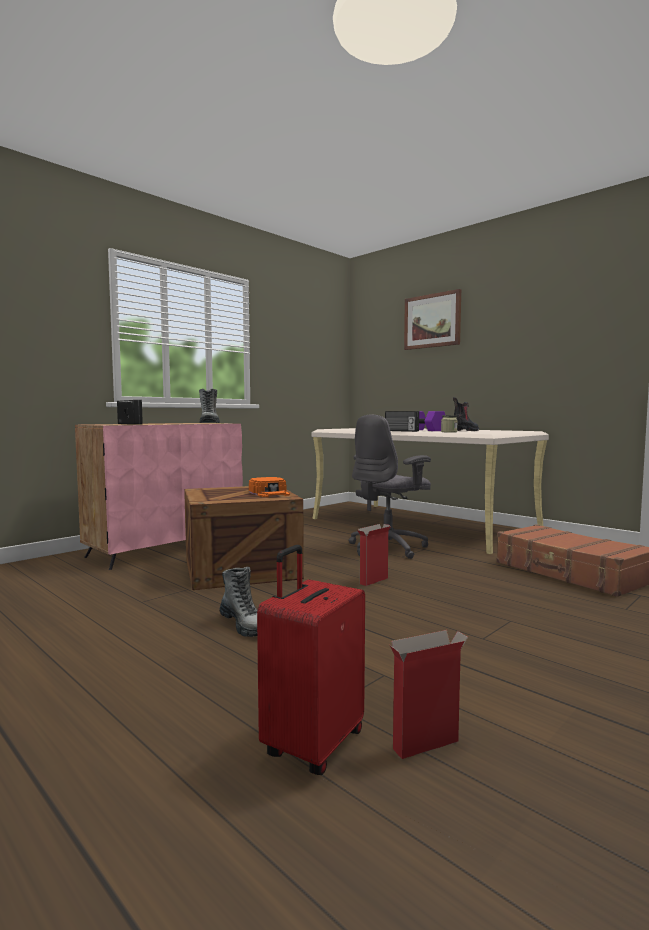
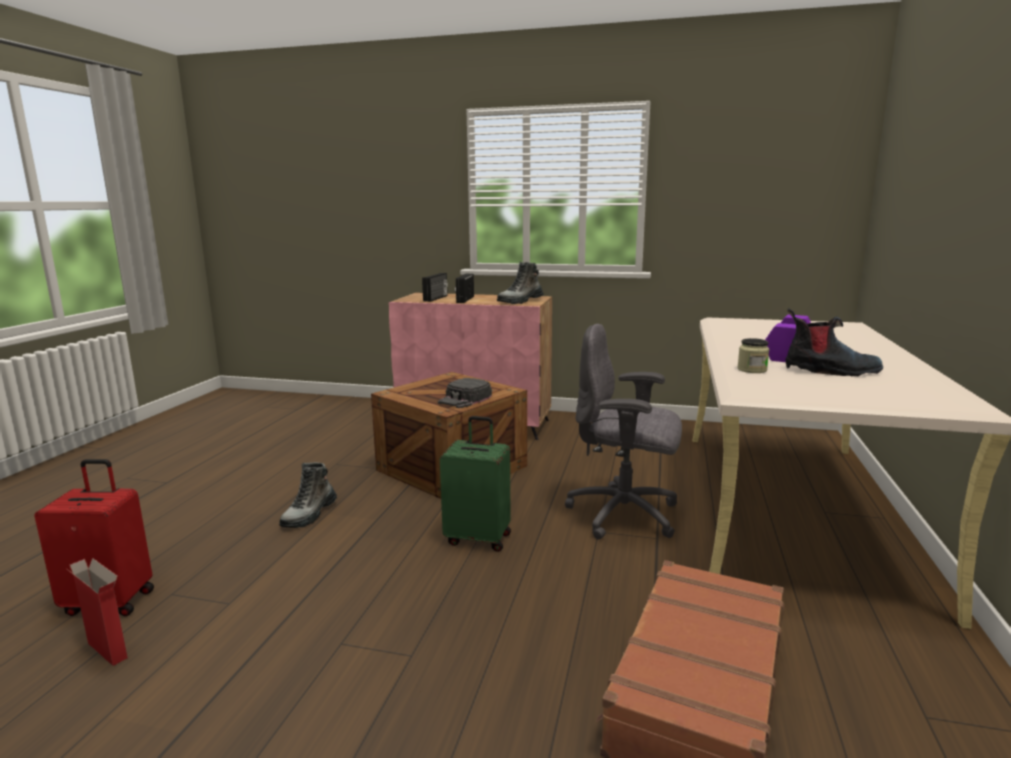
camera: 60 degrees right, 10 degrees up
(269, 493) = (464, 399): orange cap -> black cap
(373, 581) = (479, 538): cardboard box -> green suitcase
(401, 431) = (727, 349): radio -> radio (464, 299)
(432, 321) = (947, 128): picture -> none

